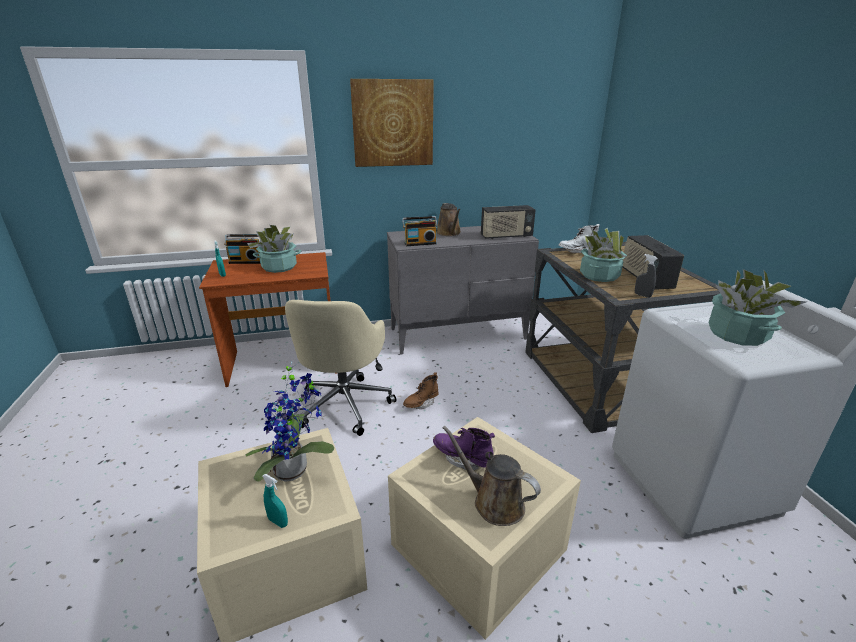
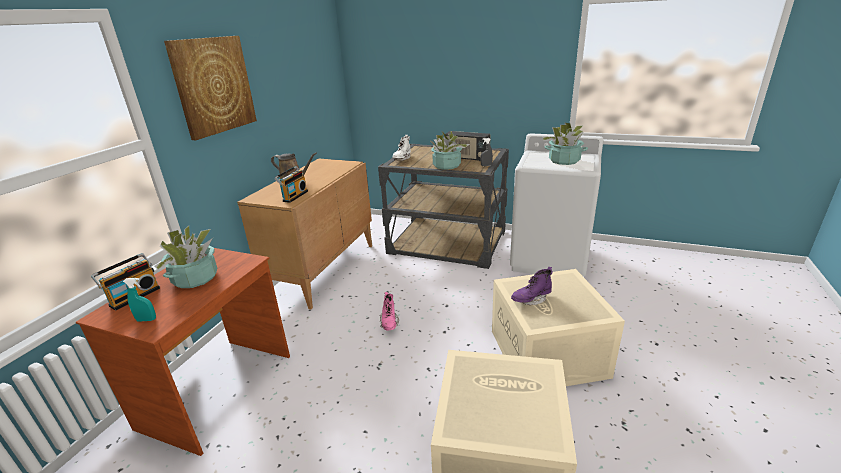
camera: 55 degrees left, 0 degrees up
(278, 522) = (544, 403): turquoise spray bottle -> none
(295, 470) = (490, 380): potted plant -> none
(345, 406) = (345, 367): beige office chair -> none
(421, 403) = (389, 323): brown boot -> pink boot
(458, 334) = (324, 270): grey cabinet -> brown cabinet
(494, 502) = (577, 302): brown watering can -> none
(506, 236) = (339, 167): radio -> none

